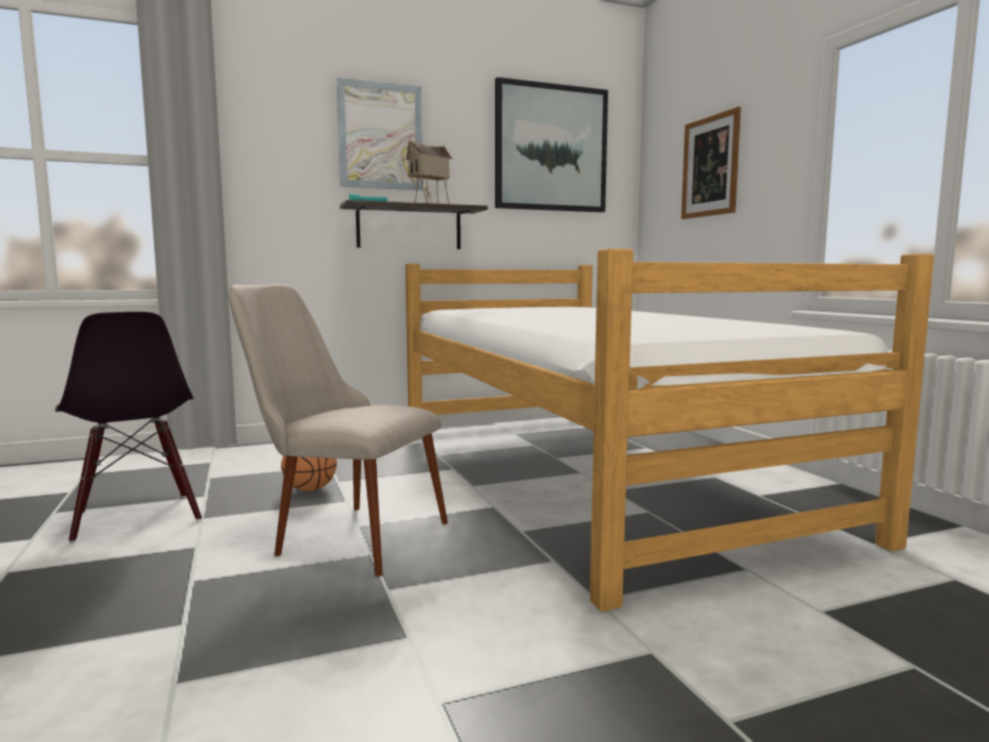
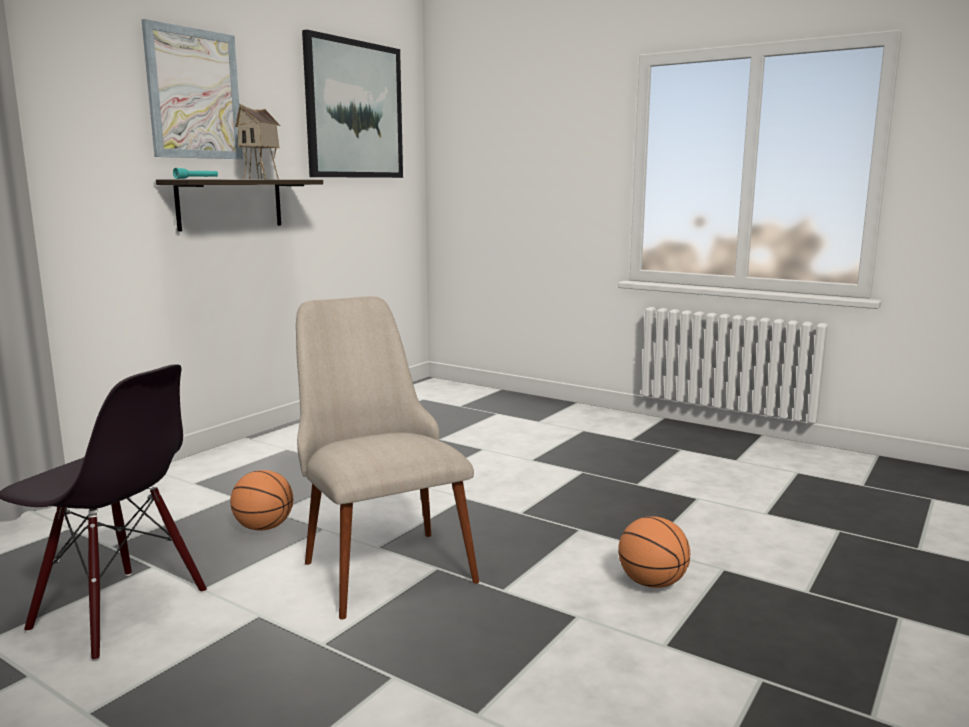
camera: 35 degrees left, 5 degrees up
(341, 533) = (379, 559): beige chair -> beige chair turned 75 degrees clockwise
(538, 636) = (652, 583): none -> basketball
(590, 473) = (491, 448): bed -> none
(710, 166) = (519, 143): picture -> none

